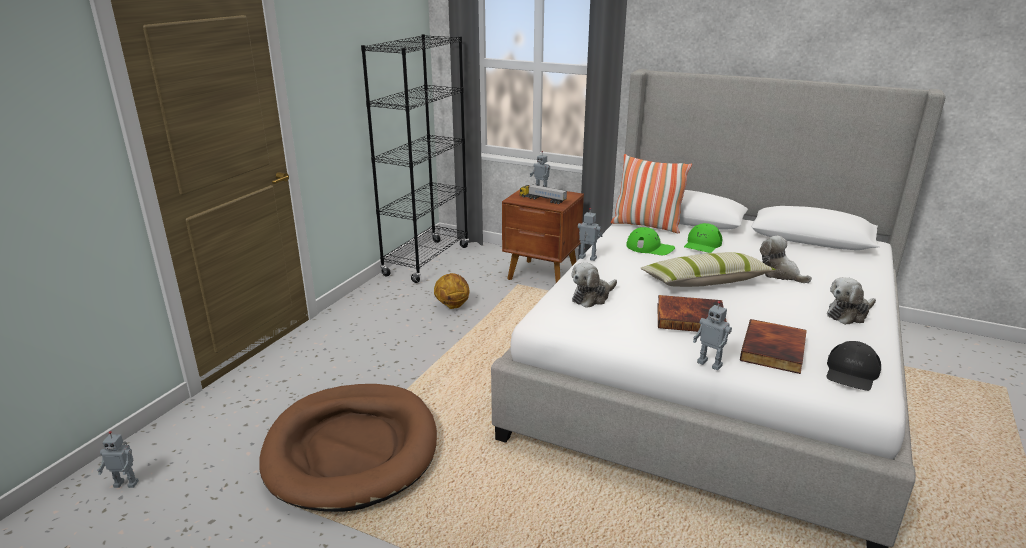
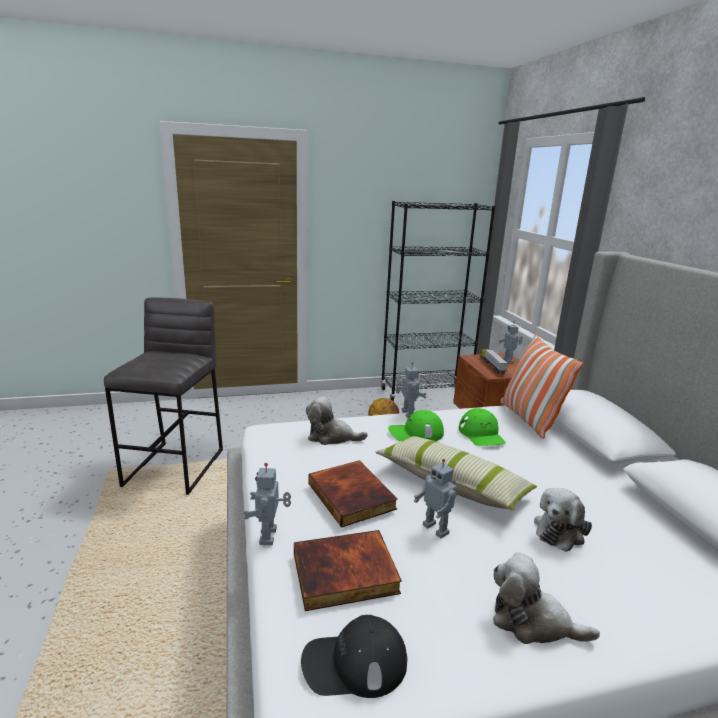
camera: 50 degrees right, 5 degrees down
(127, 483) = (99, 419): toy robot -> toy robot (436, 529)
(352, 449) = (176, 467): brown dog bed -> grey stool
(702, 244) = (544, 459): green cap -> green cap (415, 433)
(779, 274) = (560, 530): plush toy -> plush toy turned 150 degrees counterclockwise

